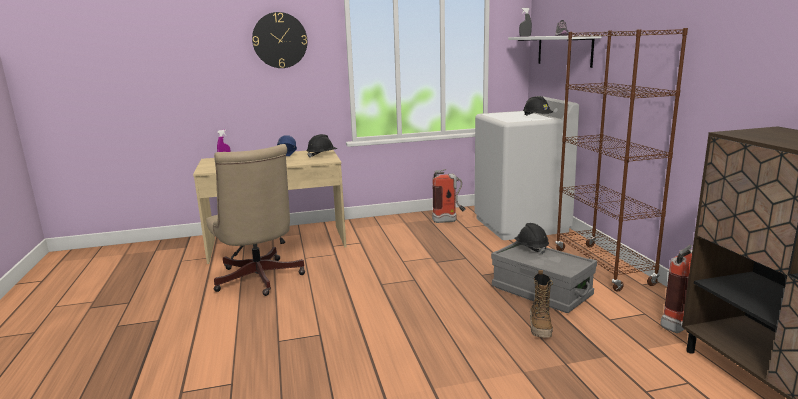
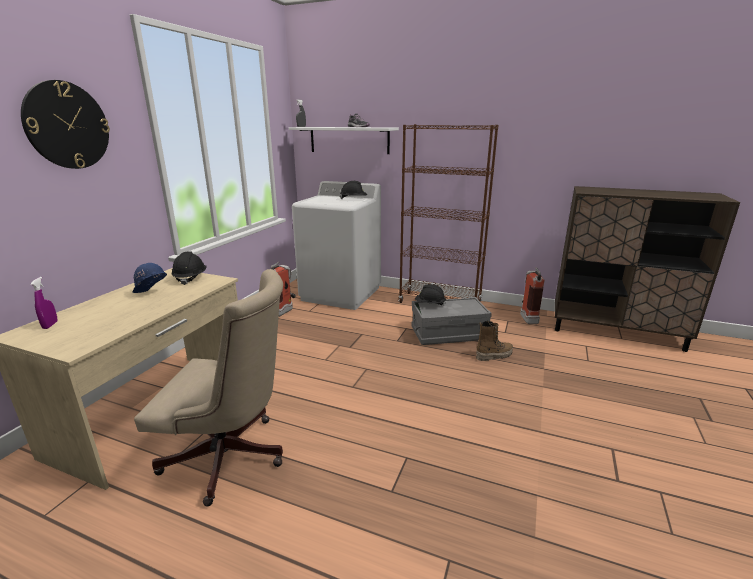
camera: 55 degrees left, 5 degrees up
(540, 327) = (493, 355): boot -> boot turned 60 degrees counterclockwise

